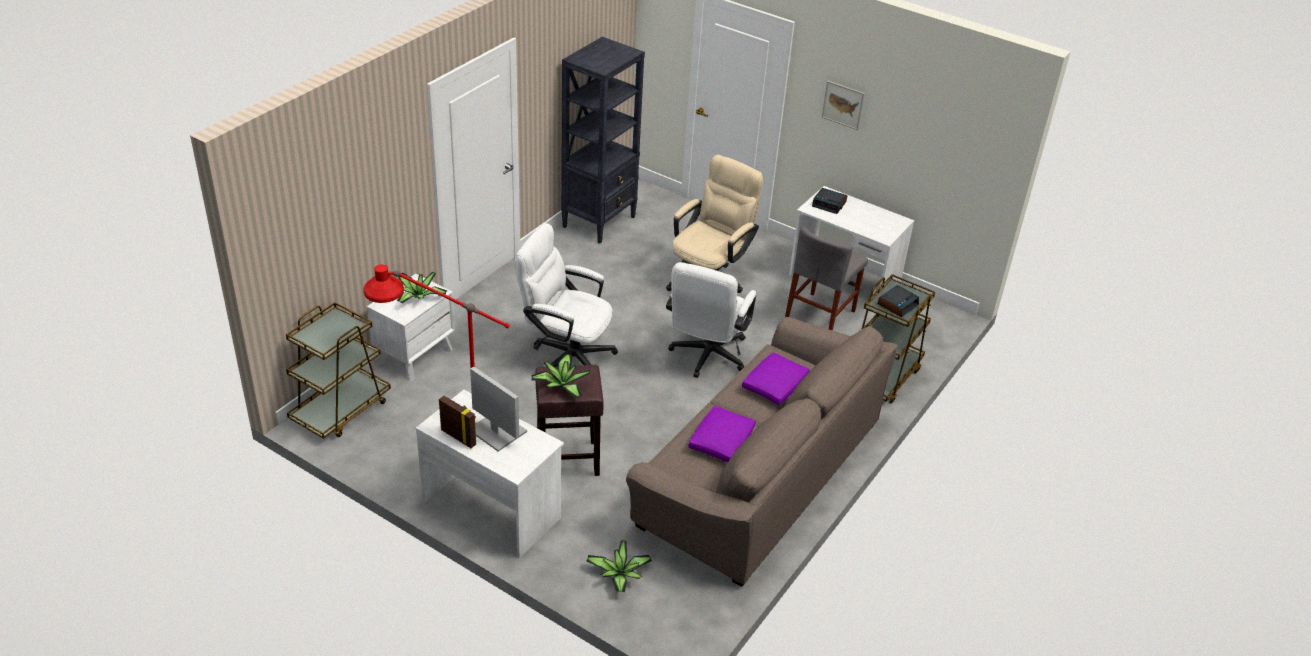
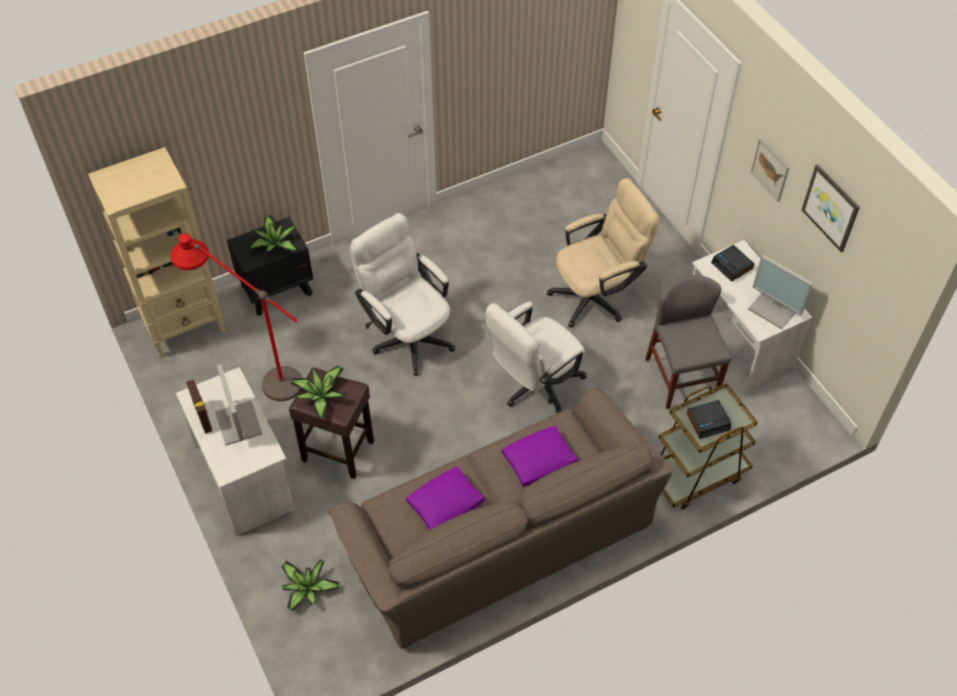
camera: 30 degrees right, 15 degrees up
(341, 410) = (184, 325): brown cart -> beige bookcase
(415, 355) = (277, 289): white nightstand -> black nightstand
(599, 221) = (534, 190): black bookcase -> none
(820, 316) = (681, 378): grey chair -> grey chair turned 105 degrees clockwise
(883, 222) = (775, 308): none -> monitor
(917, 107) = (831, 207): none -> picture

